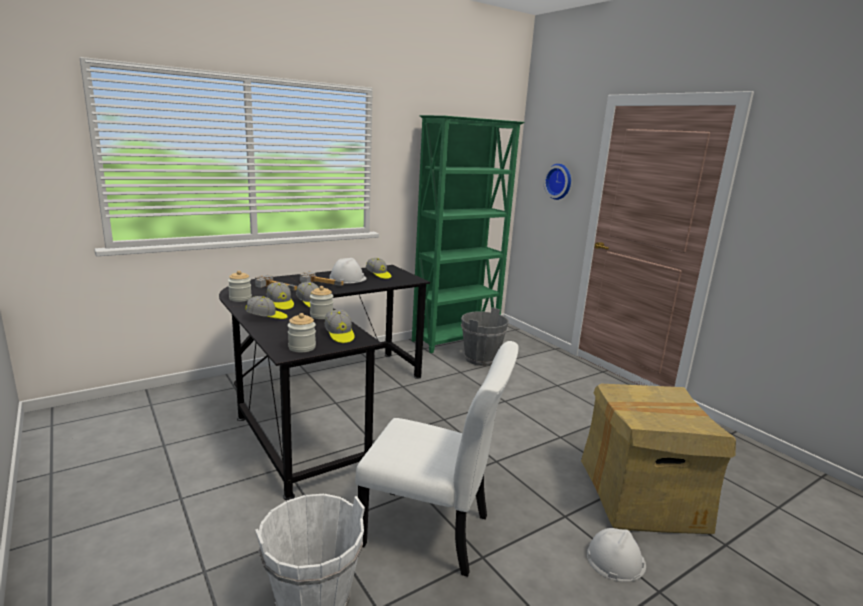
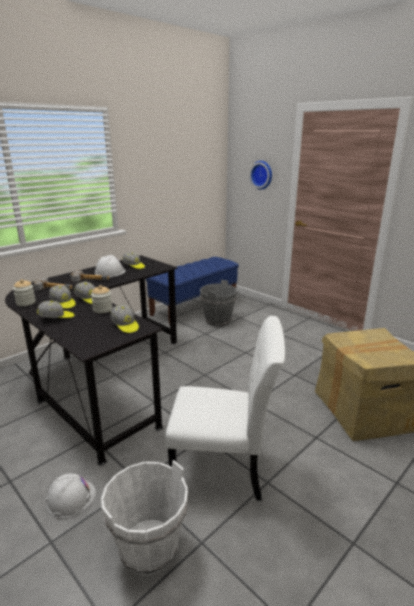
camera: 10 degrees left, 5 degrees up
(302, 347) = (98, 342): jar -> none
(456, 340) = (194, 307): green bookcase -> blue bench
(615, 559) = (360, 464): white hard hat -> white hard hat (71, 498)

